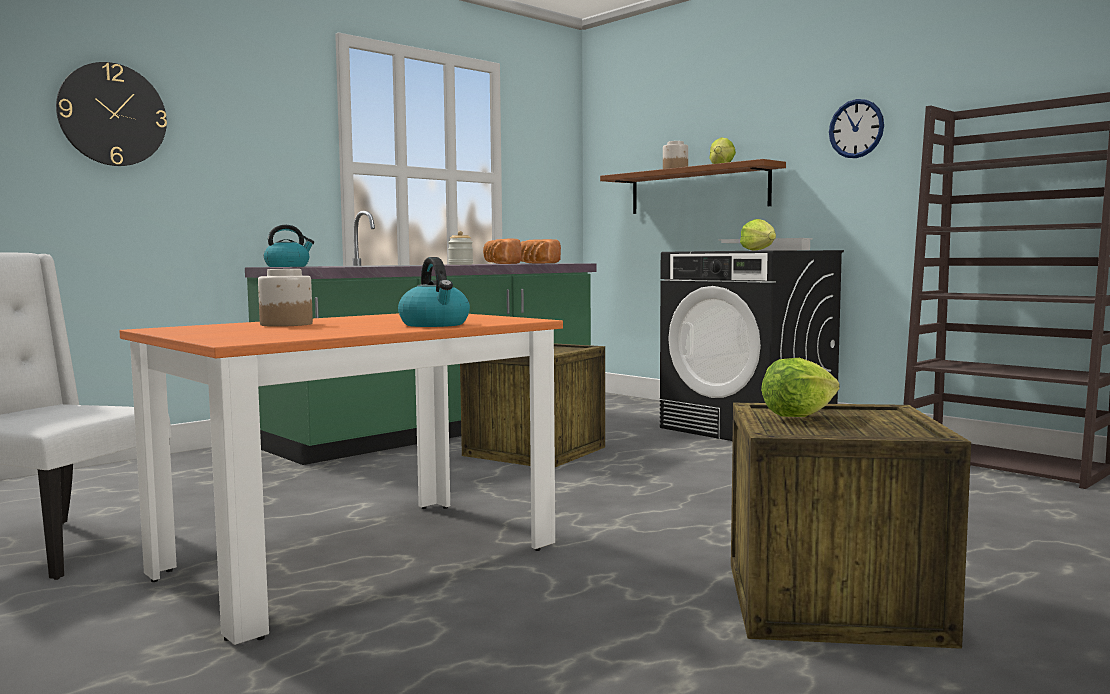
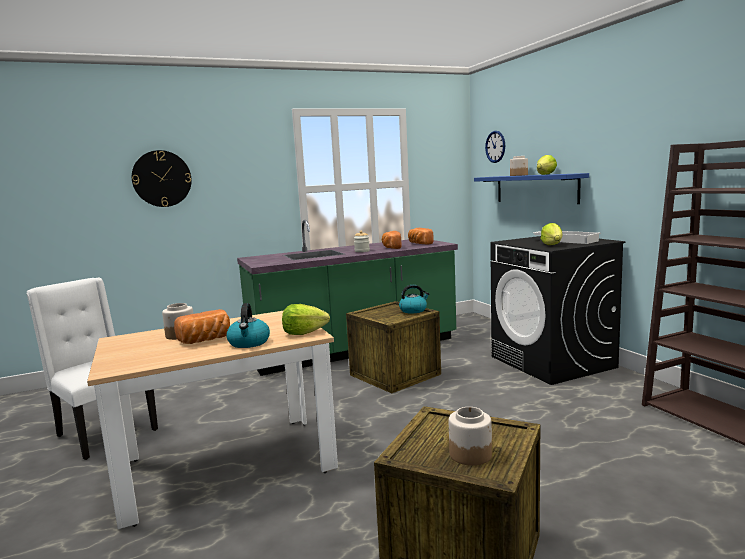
camera: 20 degrees right, 5 degrees up
(288, 266) = (256, 258): kettle -> kettle (413, 310)
(350, 325) = (206, 340): none -> bread
(359, 560) = (226, 466): orange dining table -> beige dining table
(697, 190) = (535, 188): brown shelf -> blue shelf
(798, 414) = (443, 431): lettuce -> lettuce (304, 333)
(856, 128) = (635, 151): wall clock -> wall clock (495, 146)
(863, 427) = (470, 454): none -> jar

